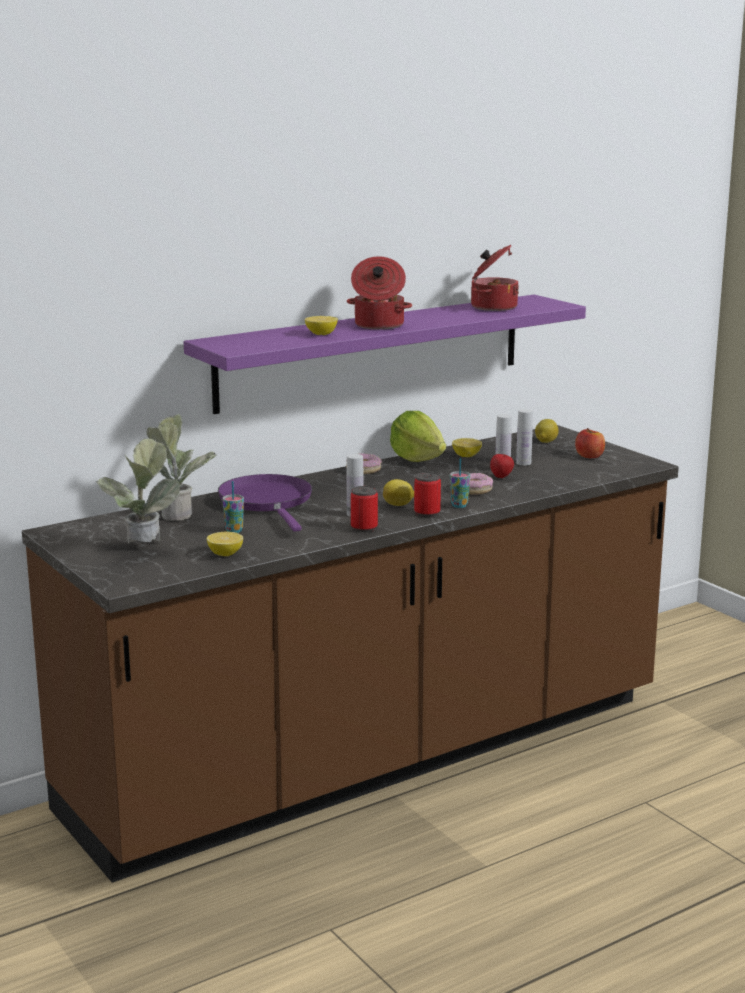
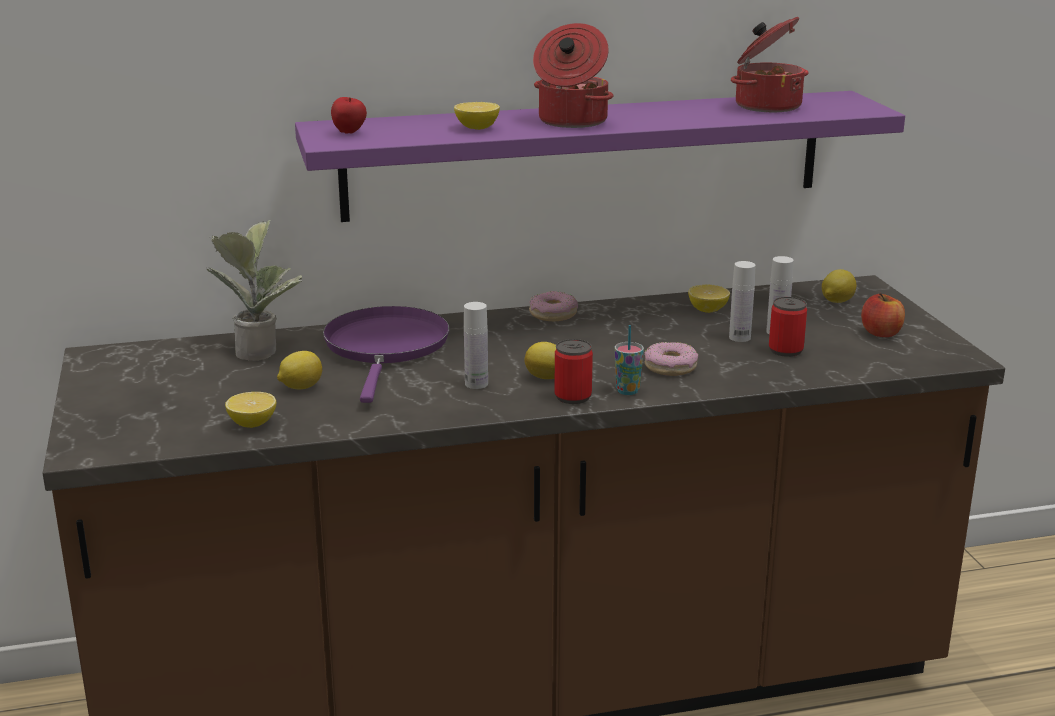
camera: 20 degrees right, 5 degrees up
(142, 548) = (165, 398): potted plant -> none
(234, 530) = (300, 387): cup -> lemon
(364, 528) = (467, 409): can -> can (785, 350)
(417, 459) = (638, 306): lettuce -> none
(501, 477) = (726, 352): apple -> apple (350, 133)

